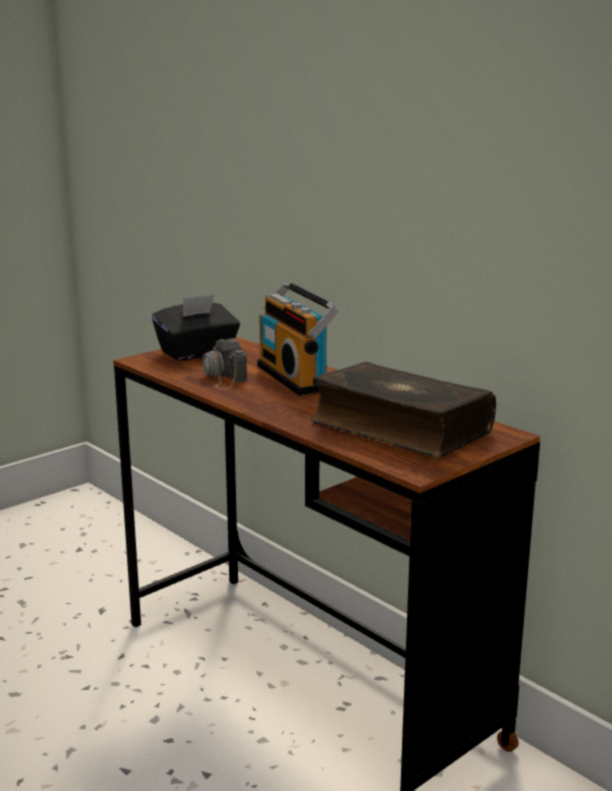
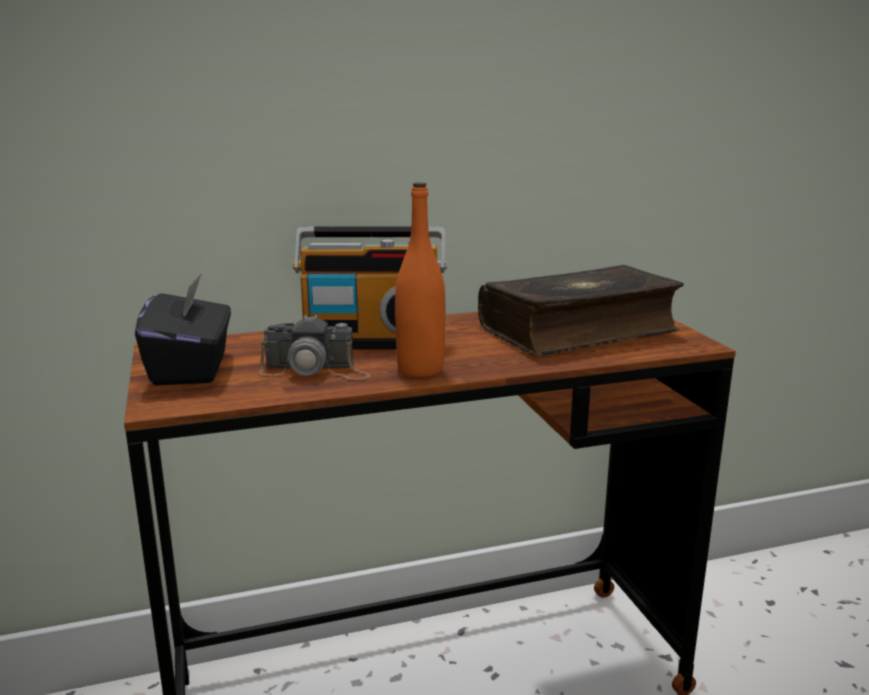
camera: 65 degrees left, 0 degrees up
(250, 398) = (420, 370): none -> orange bottle

